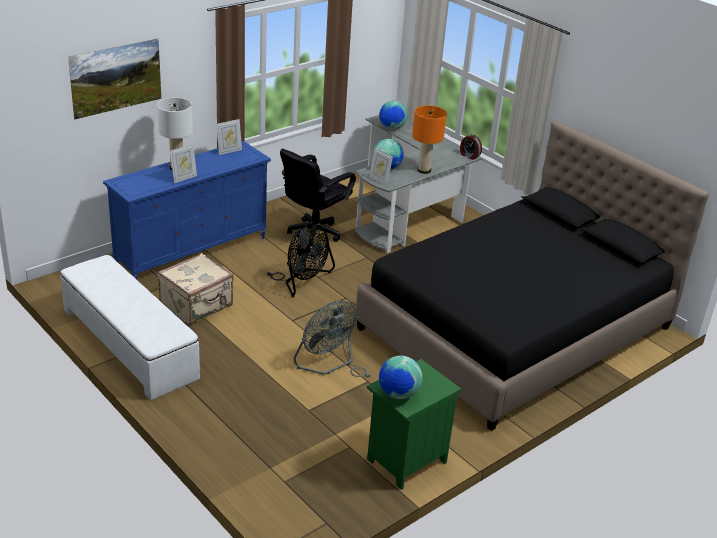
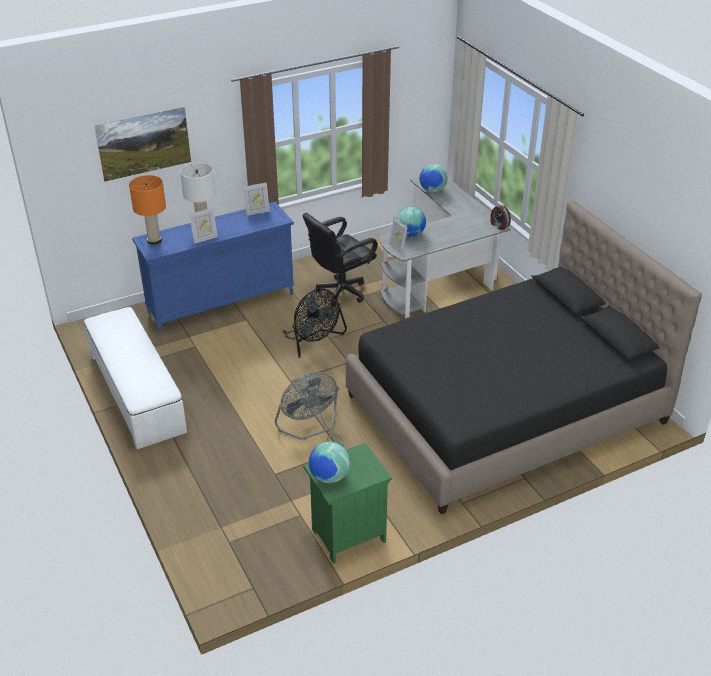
camera: 15 degrees right, 5 degrees up
(197, 306) = (208, 359): beige suitcase -> none
(423, 170) = (446, 239): orange table lamp -> orange table lamp (154, 240)

